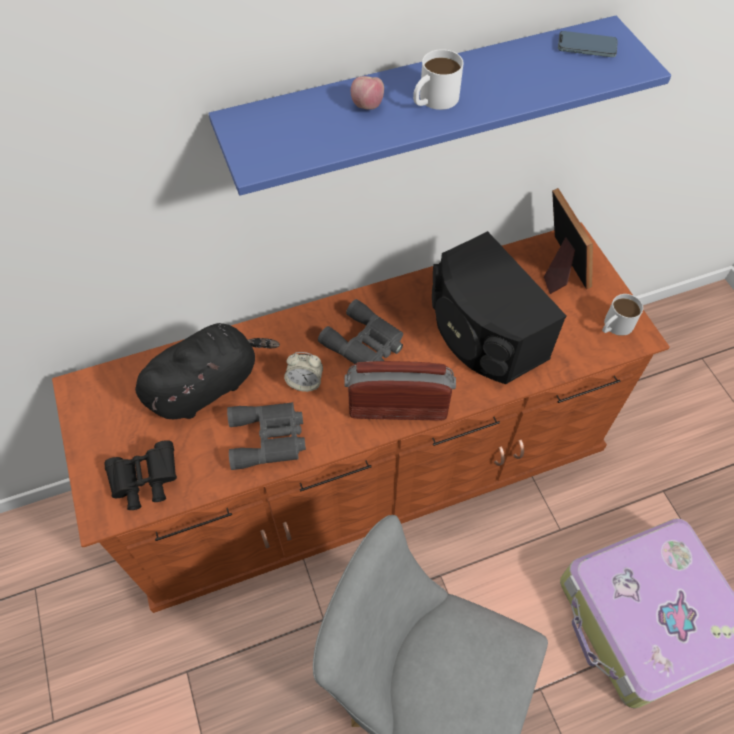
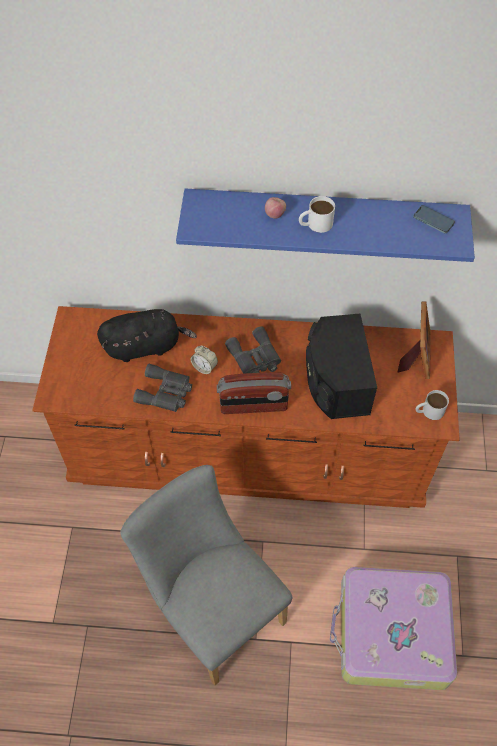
camera: 25 degrees right, 0 degrees up
(145, 482) = (83, 389): black binoculars -> none
(398, 407) = (253, 405): radio -> radio turned 150 degrees clockwise

